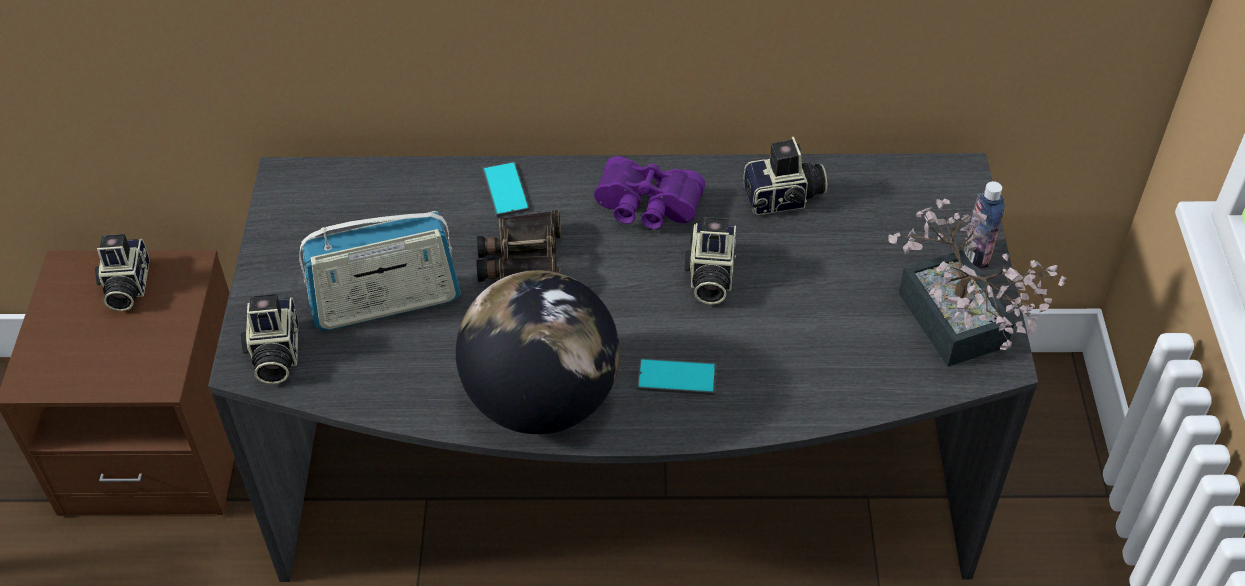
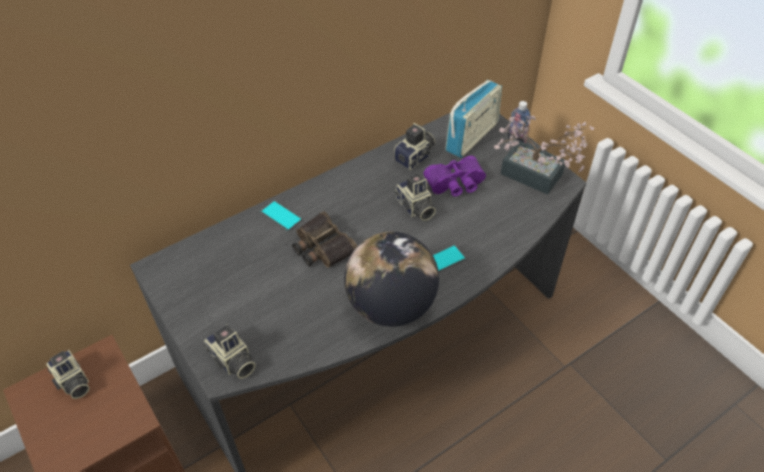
camera: 35 degrees left, 0 degrees up
(386, 304) = (270, 302): radio -> radio (472, 137)
(646, 208) = (358, 191): purple binoculars -> purple binoculars (456, 185)

